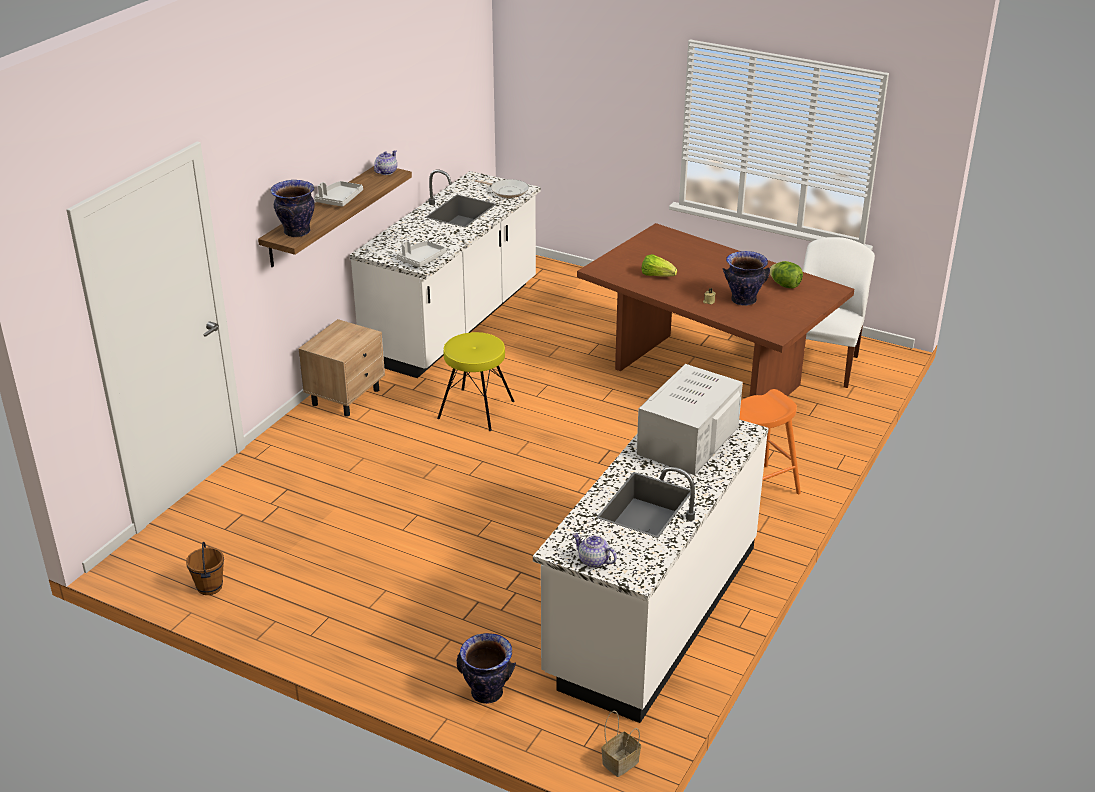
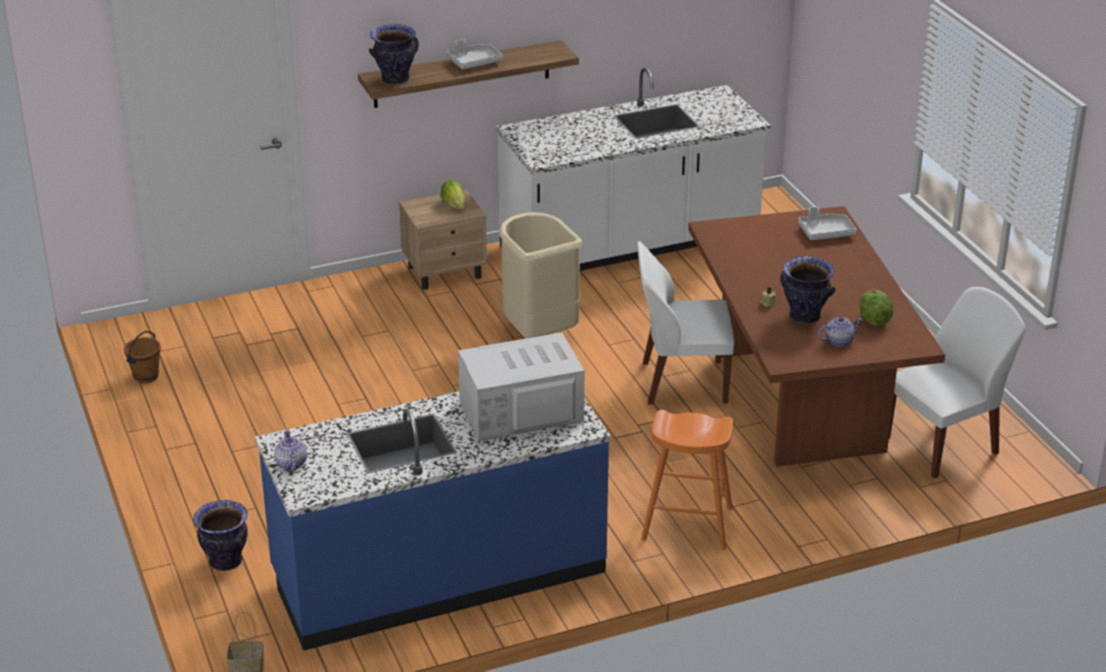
camera: 40 degrees right, 0 degrees up
(386, 172) = (555, 50): teapot -> teapot (838, 341)
(421, 259) = (549, 154): grey tray -> grey tray (825, 233)
(476, 410) = (537, 333): yellow stool -> beige trash can
(507, 191) = (730, 117): frying pan -> none
(619, 399) = (681, 382): none -> white chair
(651, 611) = (438, 573): white counter -> blue counter
(657, 276) = (757, 258): lettuce -> lettuce (454, 205)

